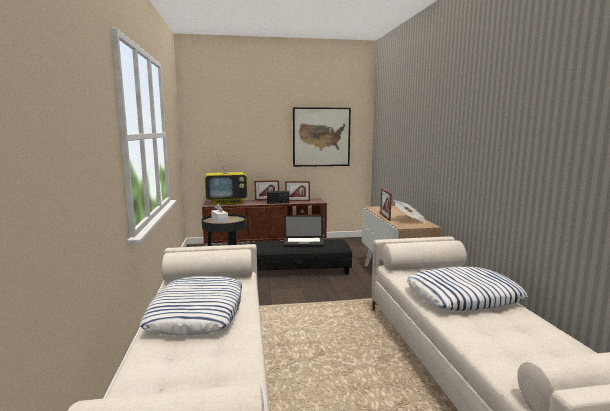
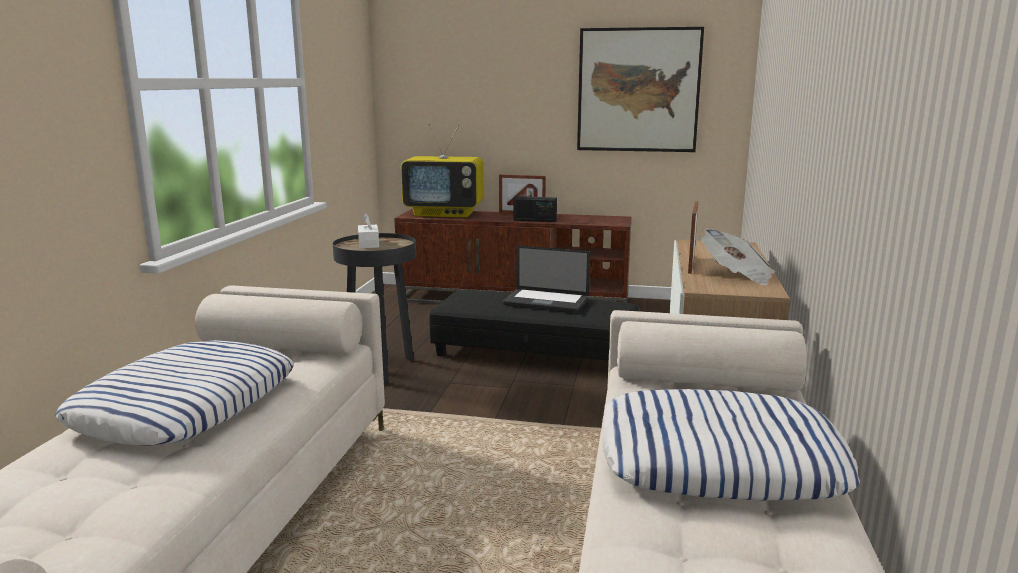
camera: 20 degrees right, 5 degrees up
(297, 201) = (576, 219): picture frame -> none

